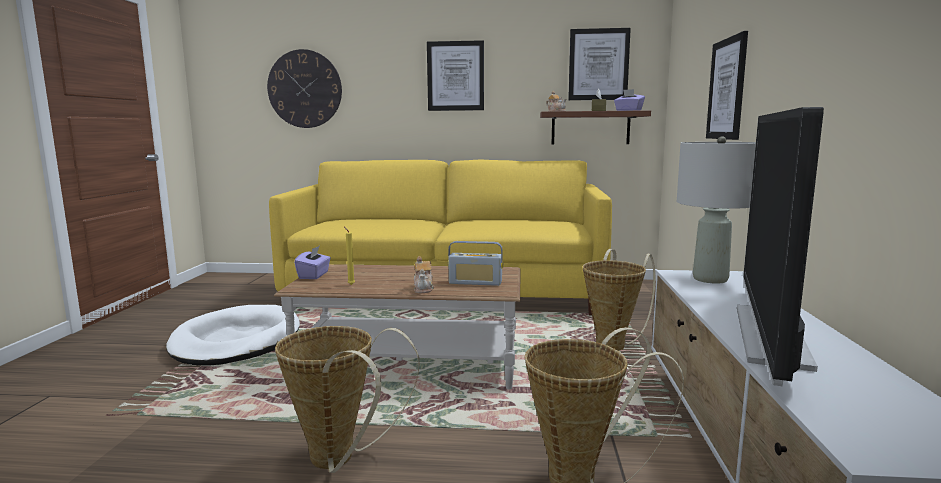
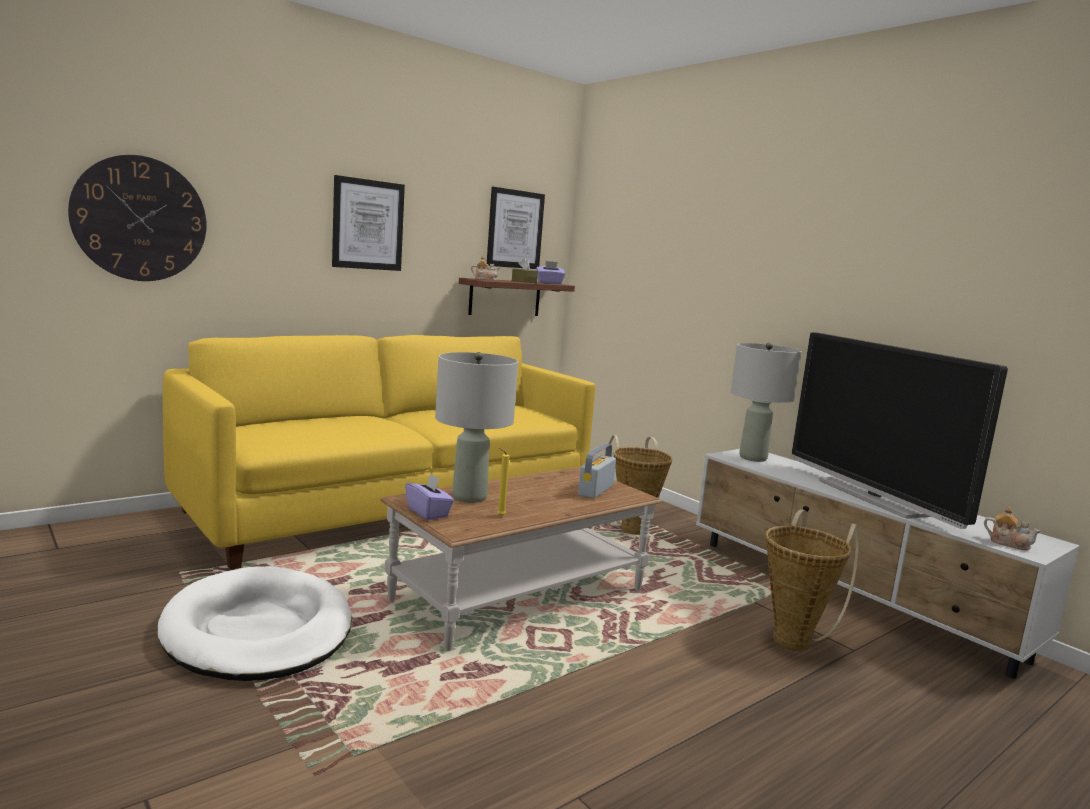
camera: 45 degrees left, 0 degrees up
(340, 461) = (644, 698): basket -> none
(366, 272) = (468, 497): none -> grey table lamp
(423, 288) = (575, 506): teapot -> teapot (1008, 543)
(475, 282) = (596, 490): radio -> radio turned 150 degrees clockwise
(727, 89) = (705, 288): picture -> none

